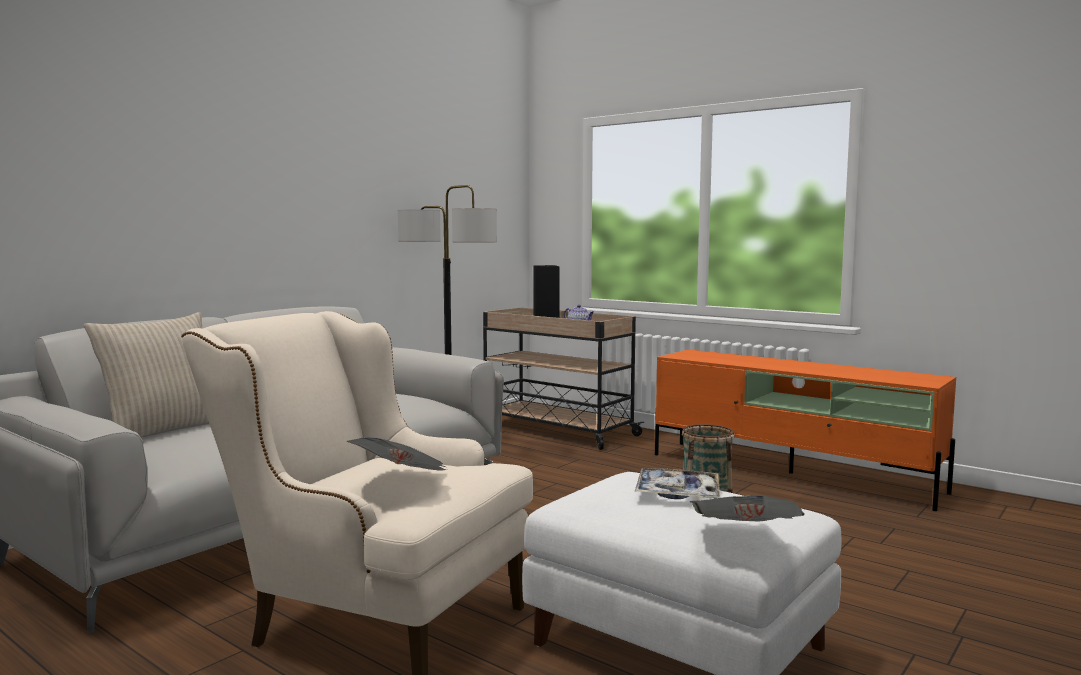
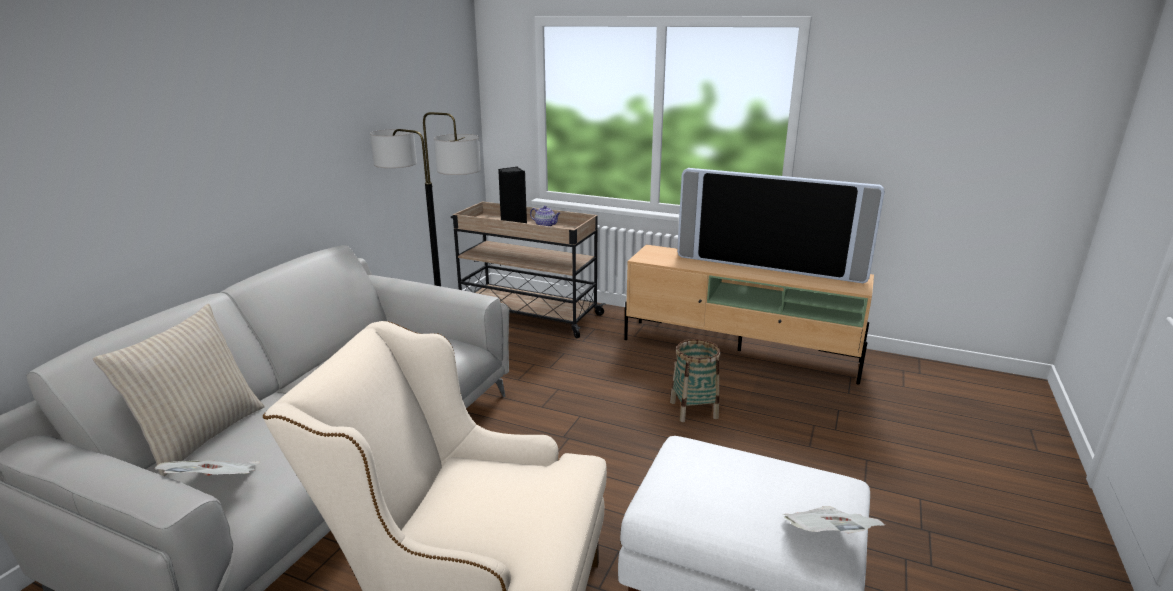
camera: 15 degrees left, 15 degrees up
(403, 482) = (516, 518): newspaper -> newspaper (217, 485)
(677, 493) = (739, 473): tray -> none
(792, 473) = (740, 350): orange tv stand -> beige tv stand
(823, 366) = (769, 266): none -> television

